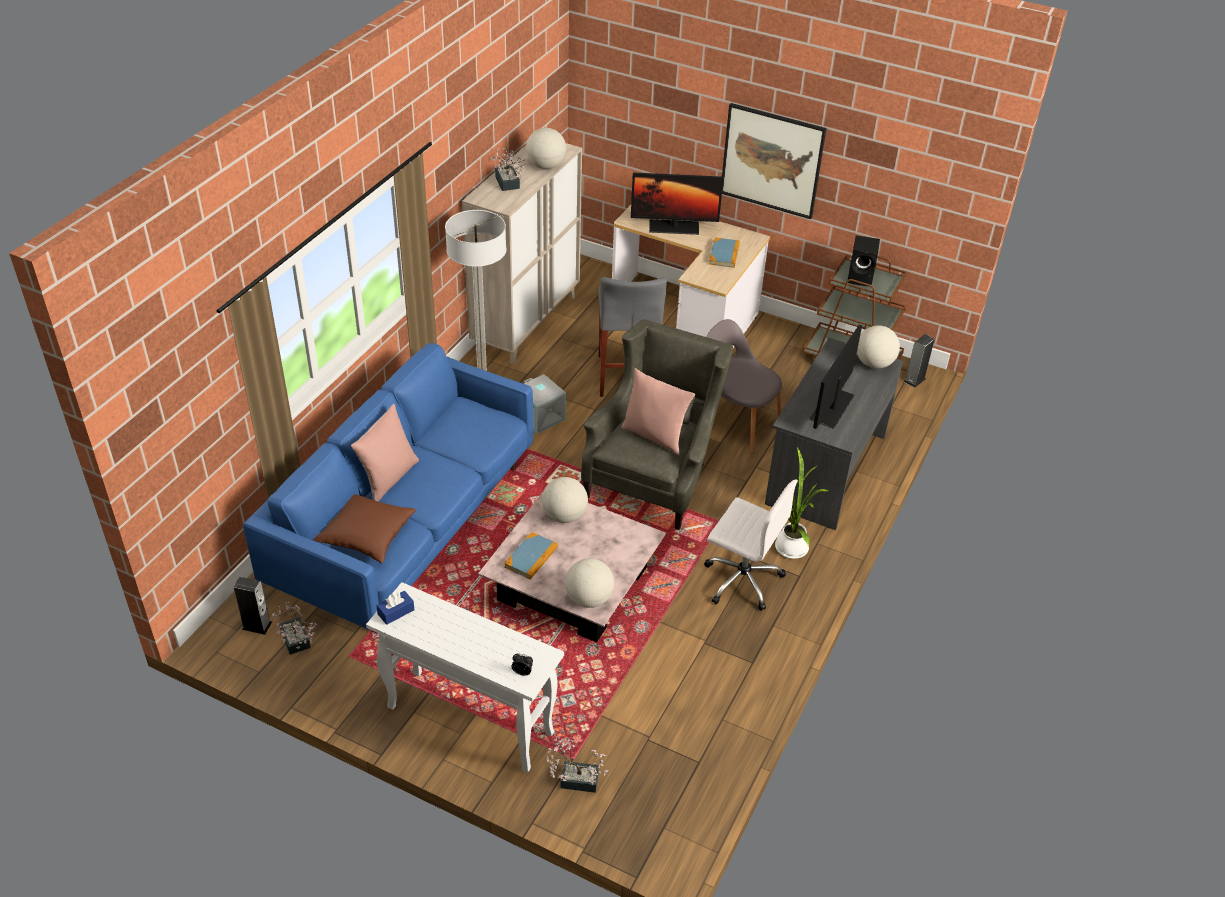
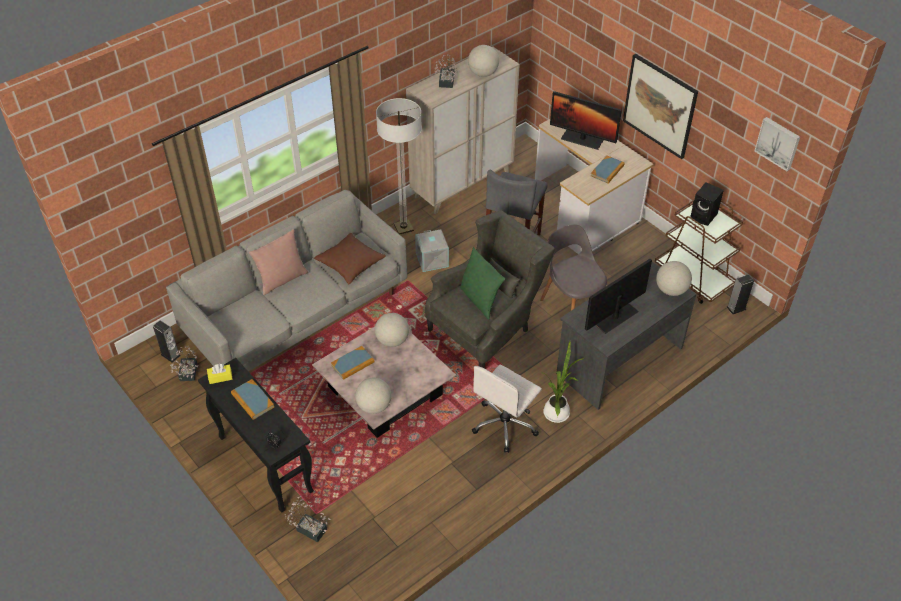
camera: 25 degrees right, 5 degrees up
(366, 535) = (246, 316): brown pillow -> brown pillow (350, 264)
(396, 612) = (220, 377): blue tissue box -> yellow tissue box
(407, 527) = (298, 315): blue sofa -> grey sofa
(458, 627) = (252, 400): none -> book
(468, 720) = (264, 463): white console table -> black console table
(654, 436) = (480, 300): pink pillow -> green pillow
(741, 579) = (505, 425): white office chair -> white office chair turned 75 degrees clockwise
(944, 163) = (778, 143): none -> picture

